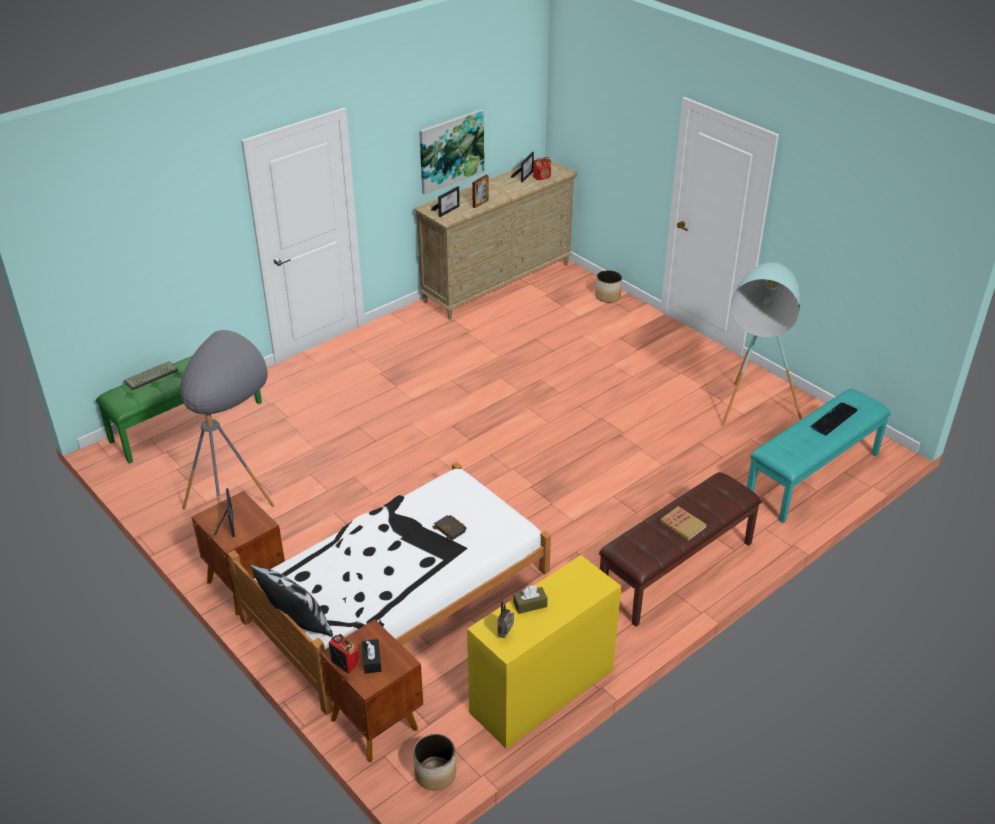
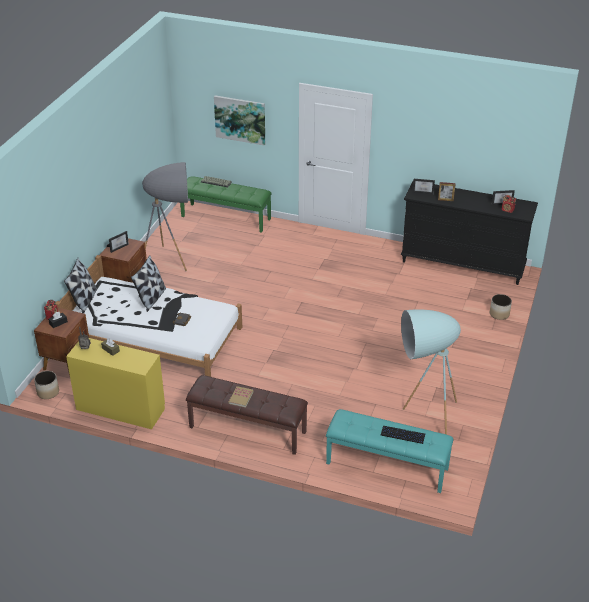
camera: 60 degrees right, 0 degrees up
(366, 543) = (151, 298): none -> pillow
(451, 151) = (452, 158): picture -> picture (240, 119)
(498, 283) = (463, 265): beige dresser -> black dresser

